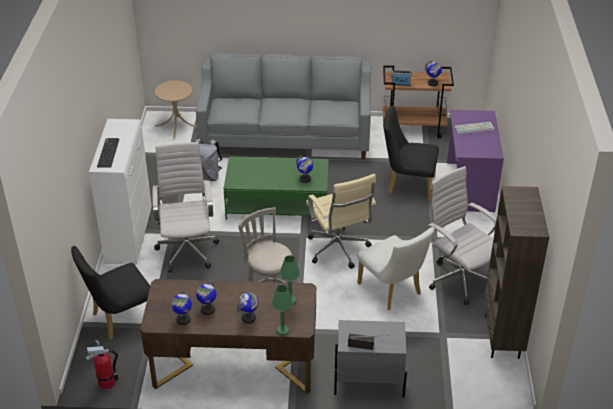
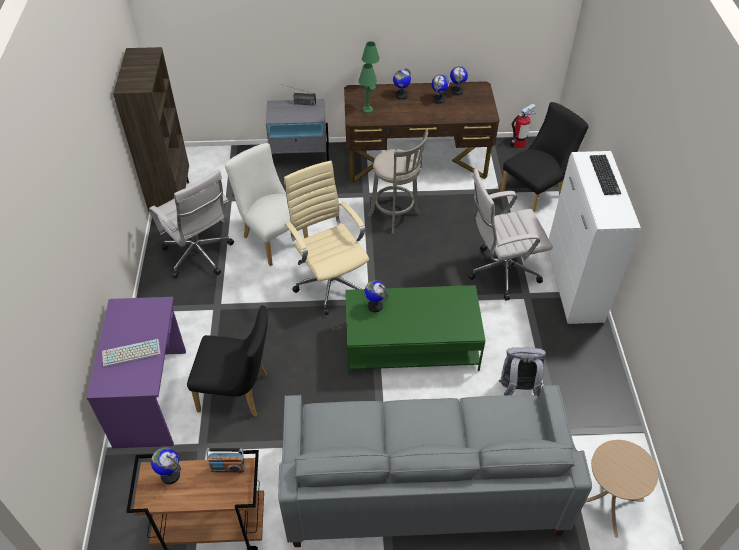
camera: 175 degrees right, 10 degrees up
(187, 250) = (500, 272): white office chair -> white office chair turned 90 degrees clockwise

